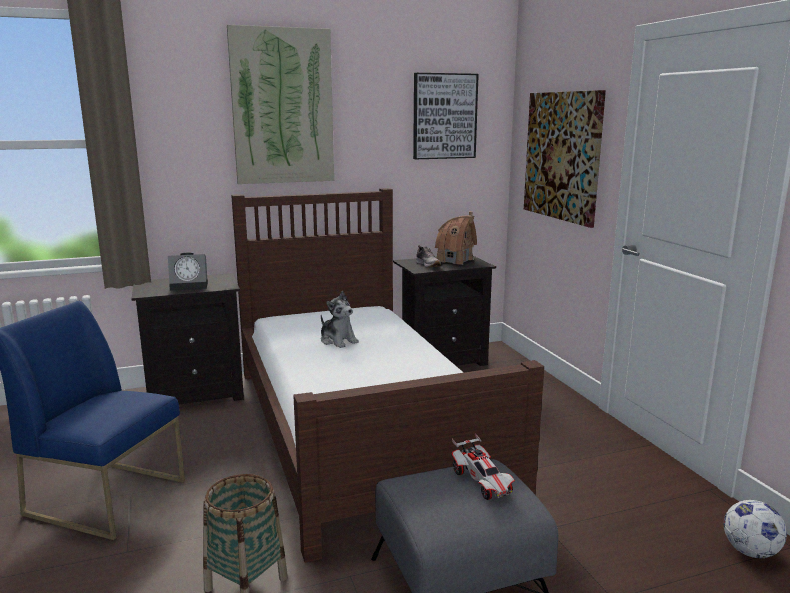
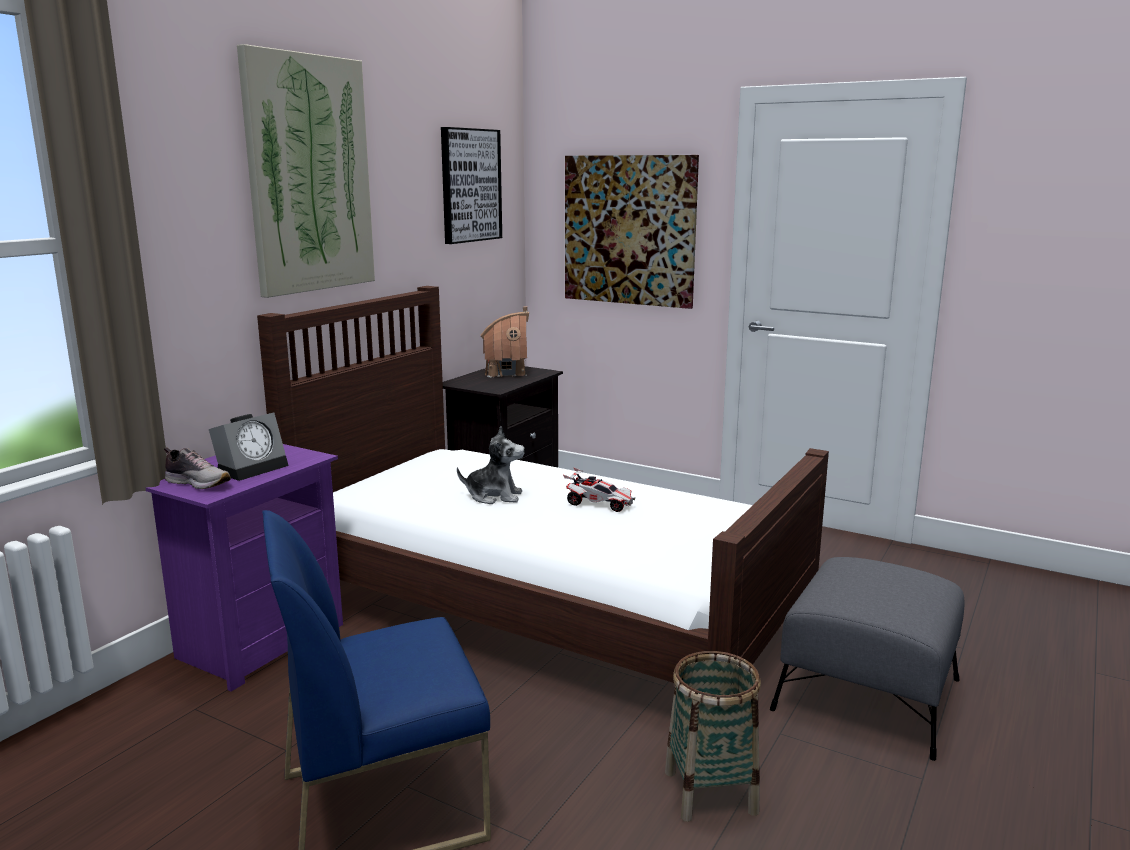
camera: 40 degrees left, 0 degrees up
(196, 393) = (257, 642): black nightstand -> purple nightstand
(428, 265) = (491, 382): shoe -> shoe (198, 483)
(482, 482) = (877, 574): toy car -> toy car (599, 504)
(750, 552) = (976, 577): football -> none

